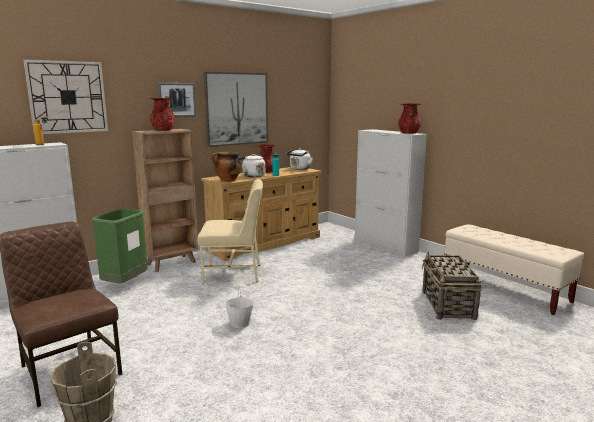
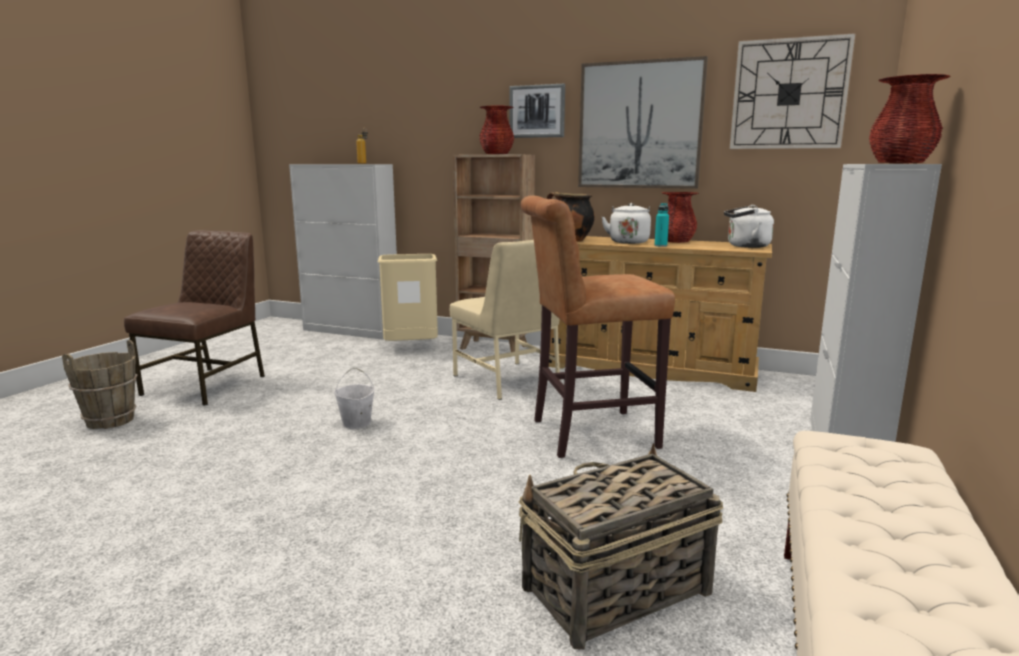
camera: 60 degrees right, 0 degrees up
(68, 97) = (406, 110): wall clock -> wall clock (789, 94)
(125, 284) = (411, 348): green trash can -> beige trash can
(324, 276) = (587, 434): none -> brown stool

